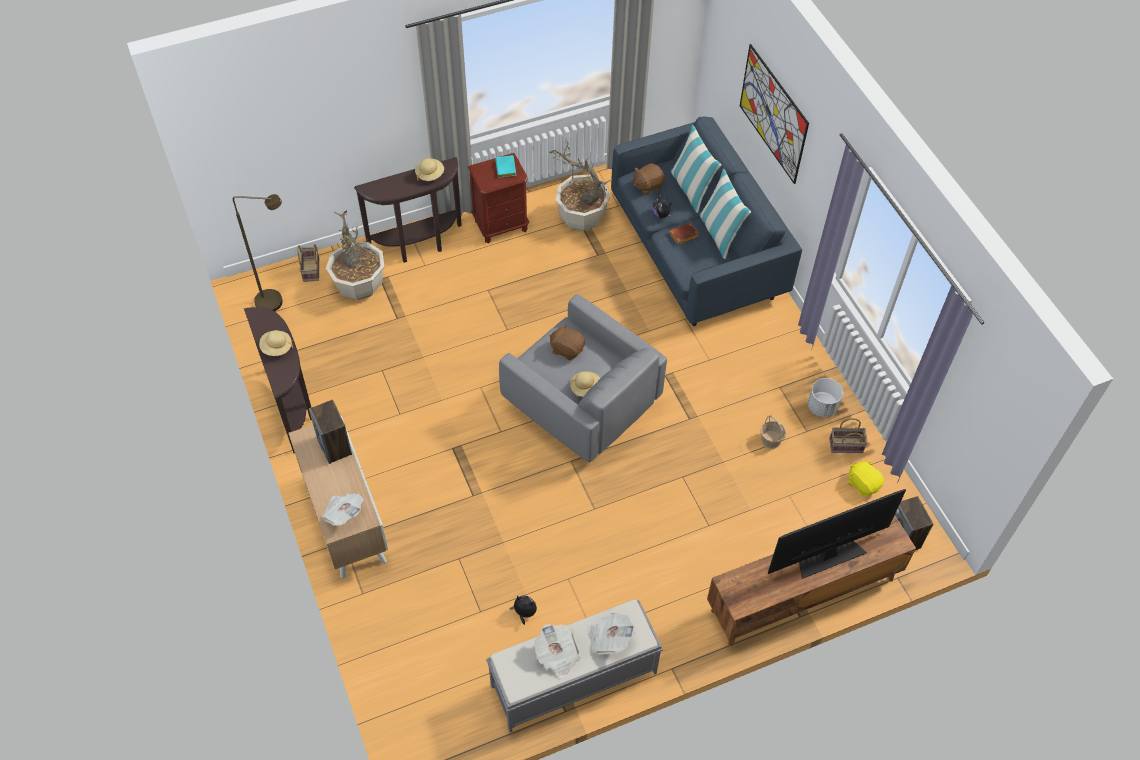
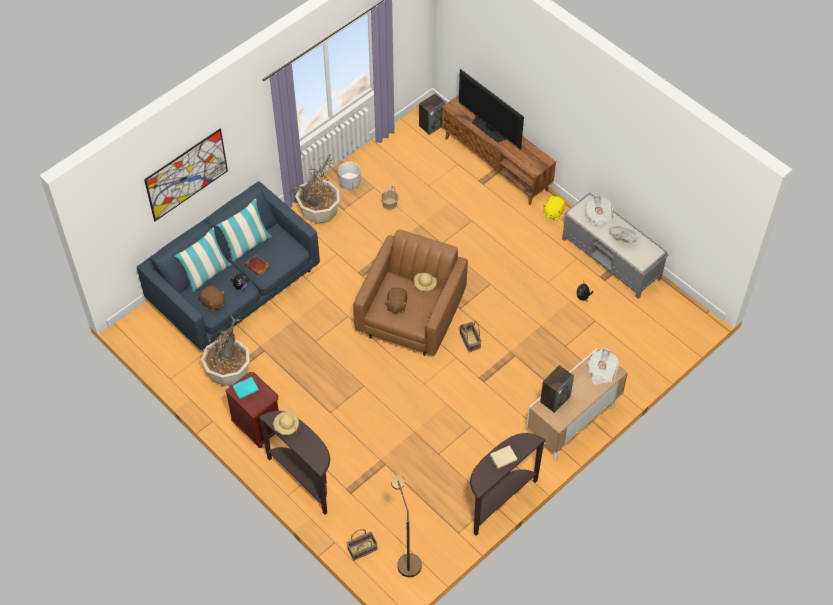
camera: 110 degrees left, 0 degrees up
(276, 348) = (503, 457): beige hat -> beige book
(360, 286) = (364, 504): potted plant -> potted plant (319, 213)
(581, 406) = (411, 316): grey armchair -> brown armchair
(845, 446) = (376, 165): basket -> basket (470, 341)
(863, 484) = (401, 151): yellow plush toy -> yellow plush toy (553, 212)

